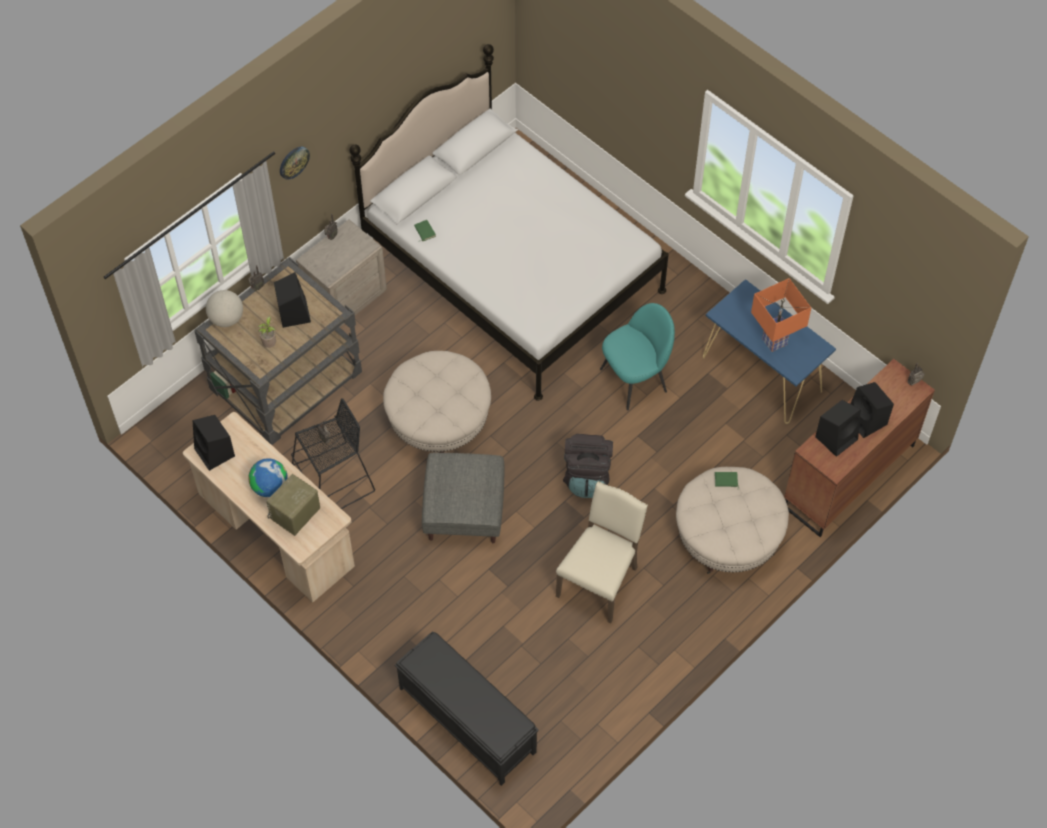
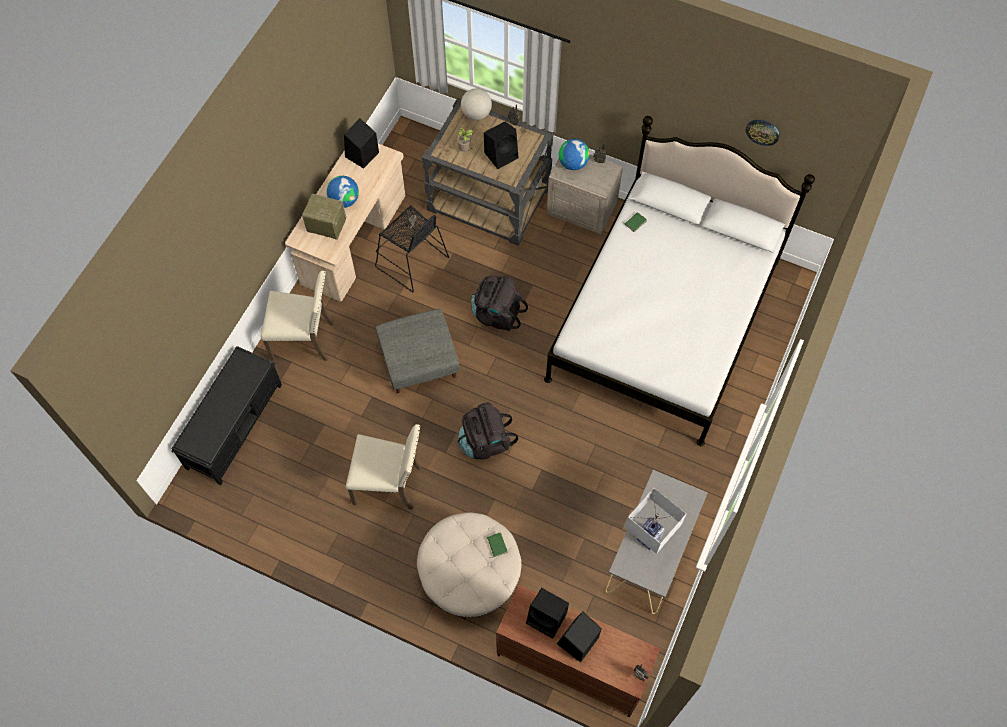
camera: 70 degrees right, 5 degrees up
(293, 162) = (596, 74): wall clock -> wall clock (762, 131)
(323, 261) = (573, 164): none -> globe
(386, 618) = (304, 339): none -> beige chair
(439, 419) = (496, 314): beige ottoman -> black backpack
(635, 379) = (598, 450): turquoise chair -> none
(762, 374) = (650, 555): blue console table -> grey console table
(774, 342) = (647, 538): orange table lamp -> white table lamp

